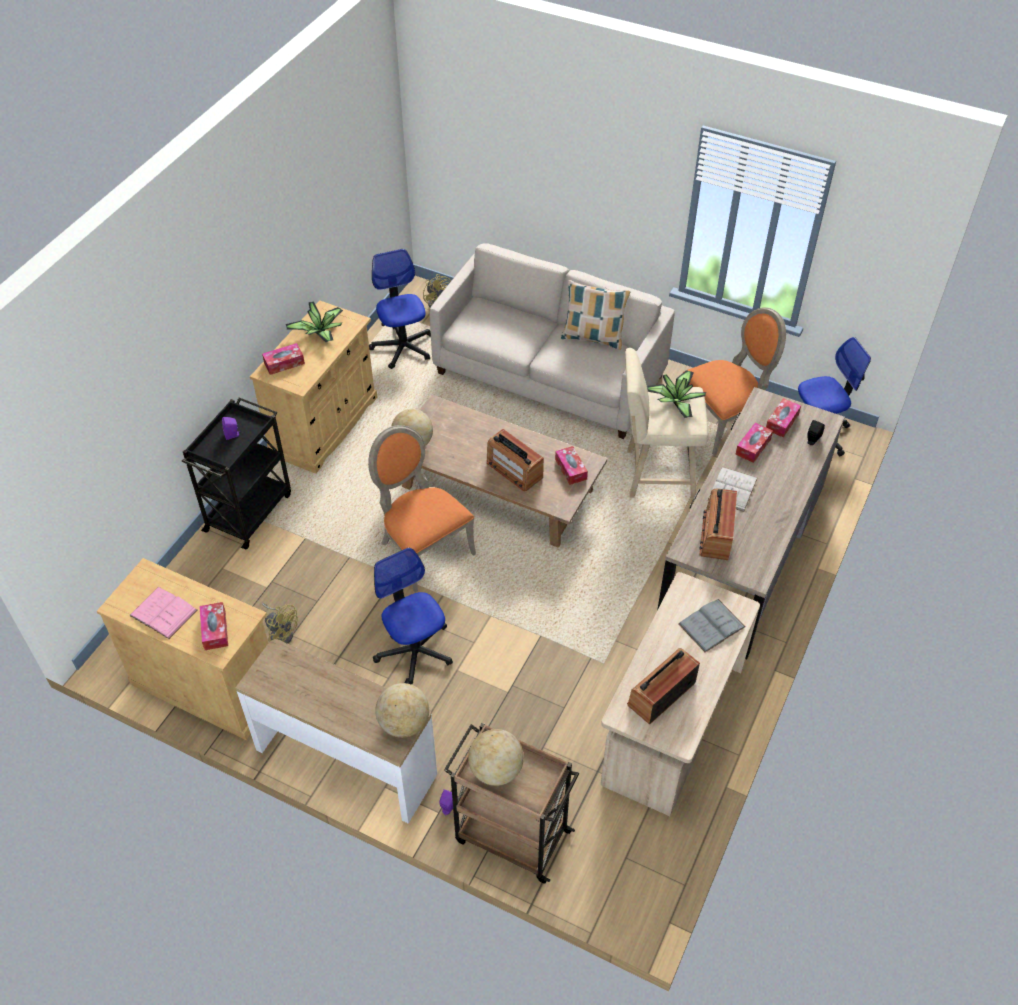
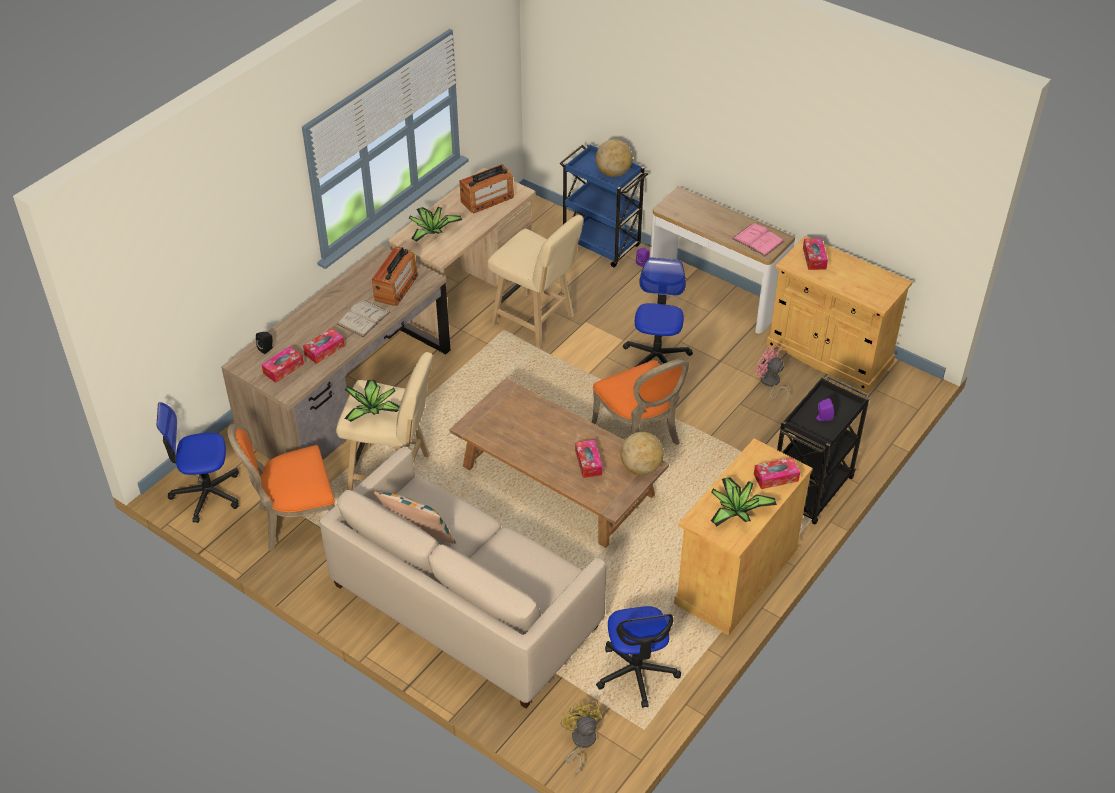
camera: 170 degrees left, 5 degrees down
(163, 612) = (857, 273): pink book -> pink book (758, 240)
(281, 632) = (770, 383): yellow fan -> pink fan
(404, 723) = (672, 204): globe -> none
(415, 651) = (656, 356): office chair -> office chair turned 150 degrees counterclockwise
(511, 835) = (601, 245): brown cart -> blue cart
(514, 470) = (544, 428): radio -> none
(567, 681) = (536, 322): none -> beige stool
(571, 469) = (489, 422): tissue box -> tissue box (588, 462)
(711, 625) = (432, 231): grey book -> potted plant

